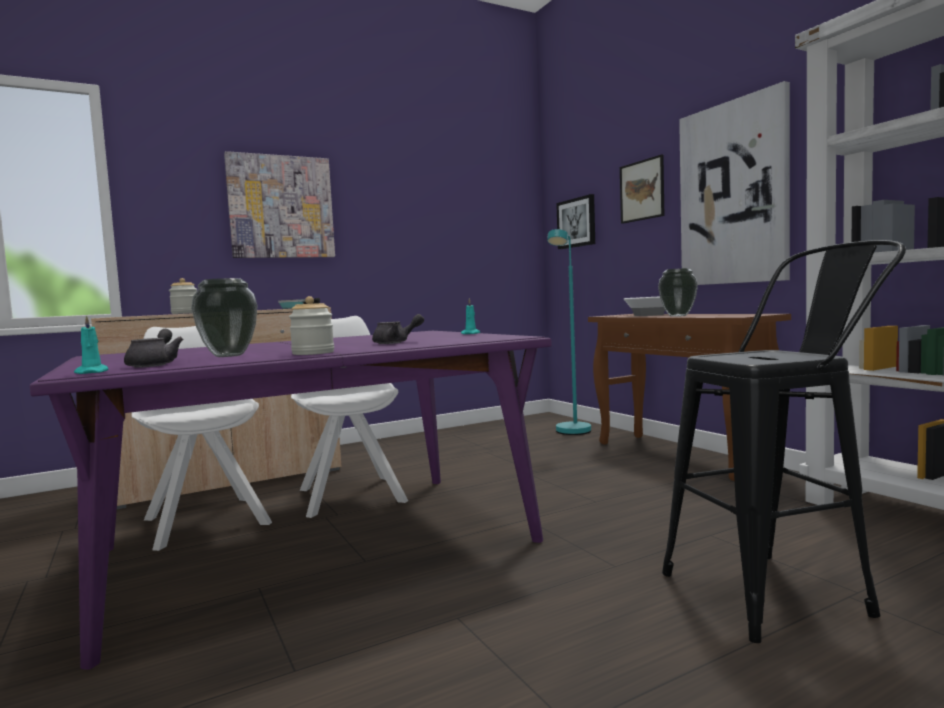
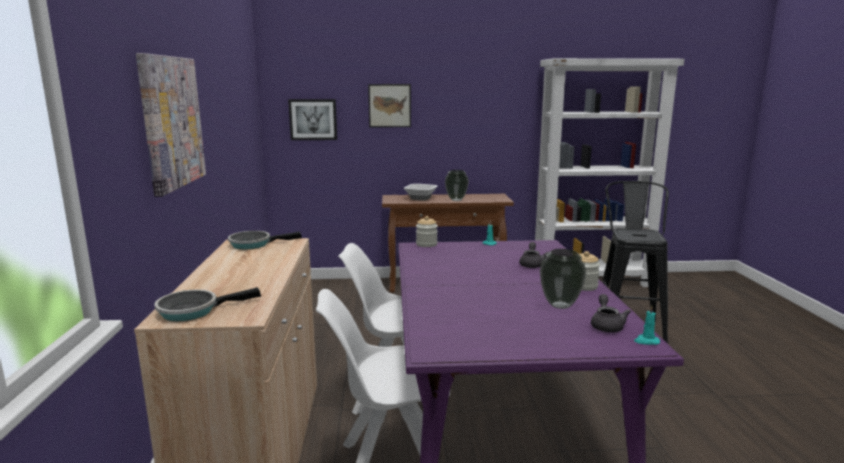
camera: 65 degrees left, 10 degrees up
(128, 316) = (193, 310): none -> frying pan
(155, 365) = (606, 325): grey teapot -> grey teapot turned 75 degrees clockwise
(185, 313) = (254, 285): jar -> jar (426, 244)
(571, 433) = (350, 291): turquoise floor lamp -> none
(733, 194) = (466, 121): picture -> none

